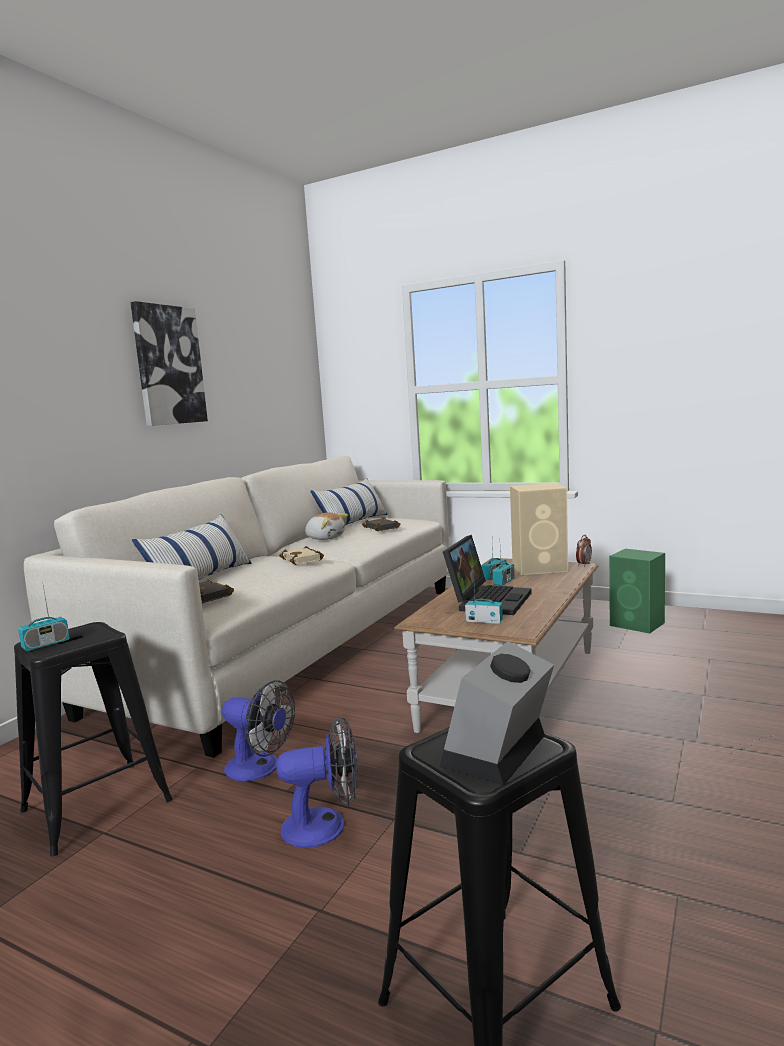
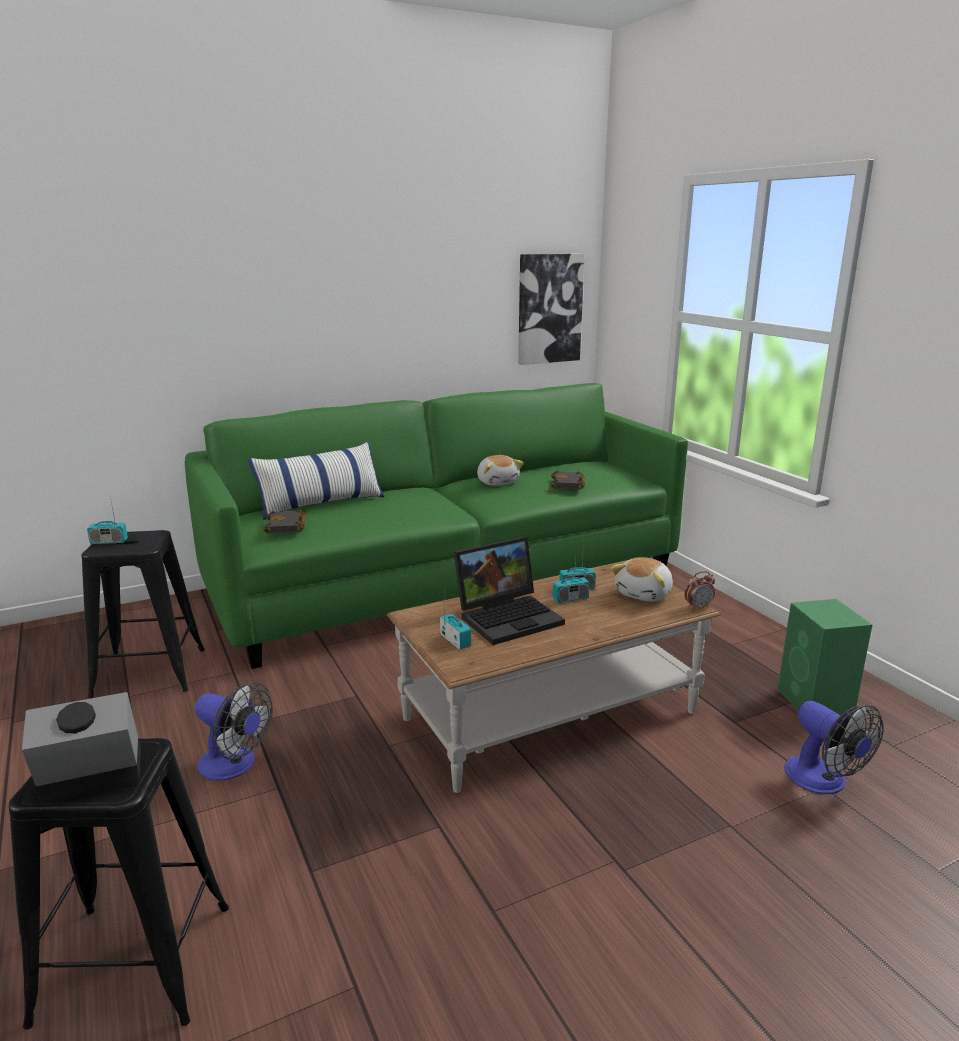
camera: 35 degrees right, 10 degrees up
(168, 365) = (367, 275): picture -> picture (549, 309)
(260, 768) = (264, 694): fan -> fan (824, 781)
(295, 643) = (447, 582): white sofa -> green sofa
(303, 559) = (424, 507): beige book -> none
(353, 523) = (562, 468): pillow -> none
(541, 568) = (645, 594): beige speaker -> plush toy

